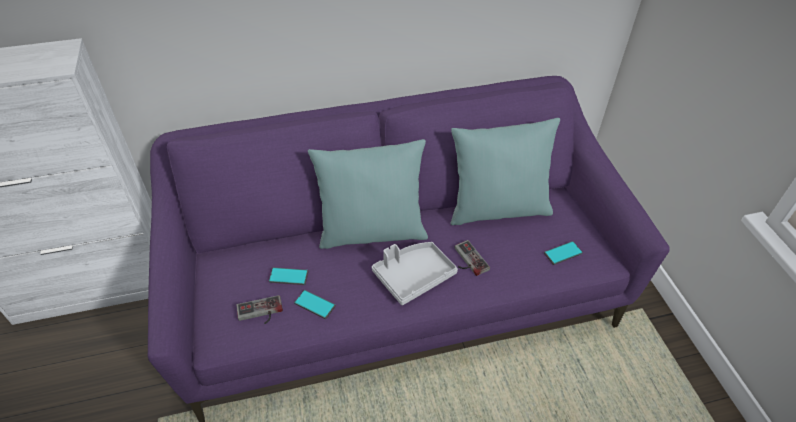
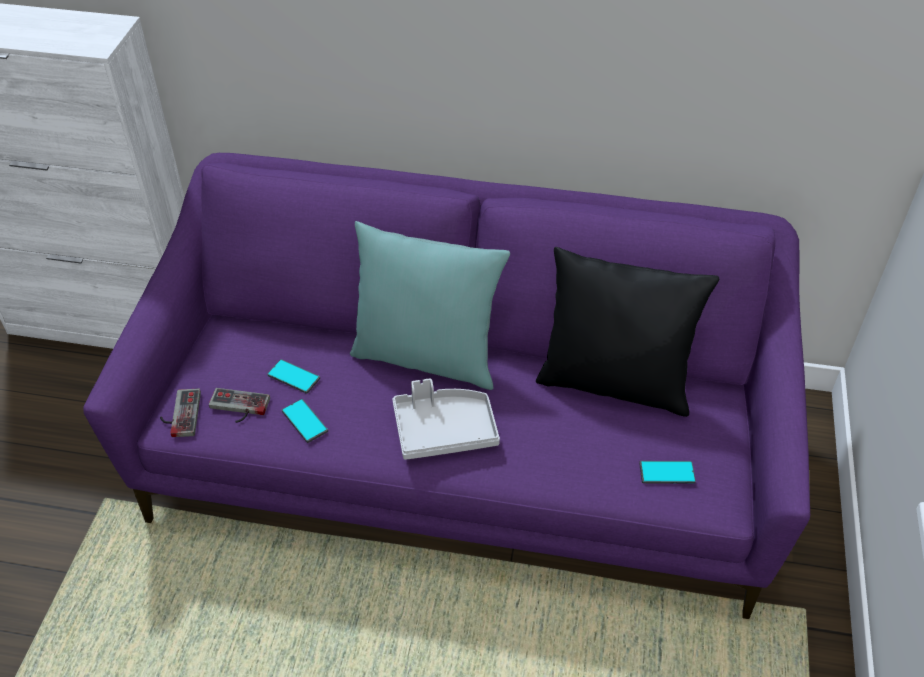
camera: 25 degrees right, 0 degrees up
(467, 260) = (527, 435): game controller -> game controller (179, 414)
(497, 209) = (614, 383): turquoise pillow -> black pillow

